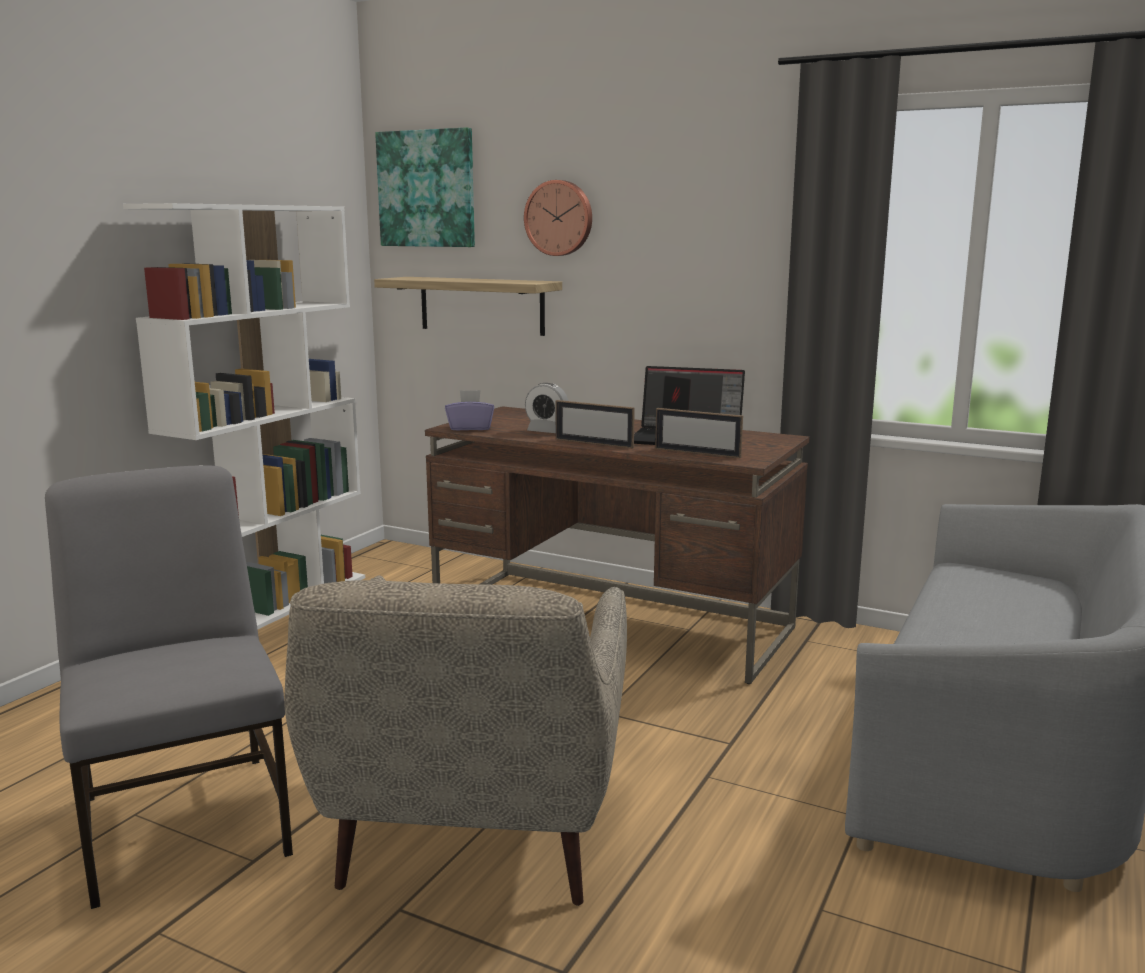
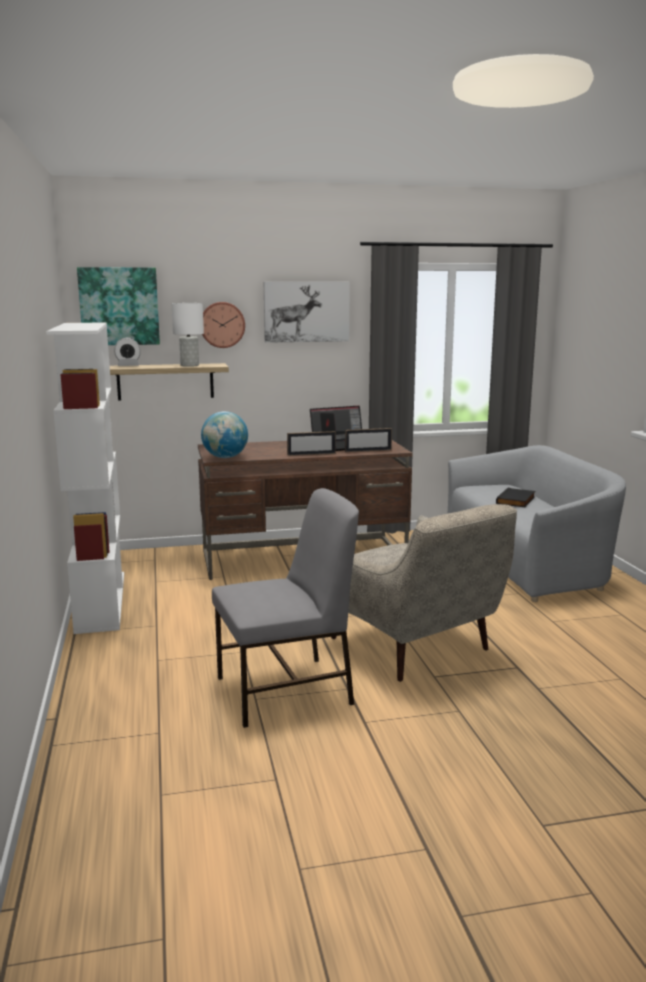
camera: 40 degrees left, 0 degrees up
(186, 822) = (287, 690): grey chair -> grey chair turned 135 degrees clockwise
(470, 428) = (225, 457): purple tissue box -> globe
(494, 281) = (189, 365): none -> white table lamp
(547, 431) = (270, 453): alarm clock -> alarm clock (128, 366)
(691, 196) = (306, 311): none -> picture
(995, 616) = (516, 501): none -> black book

